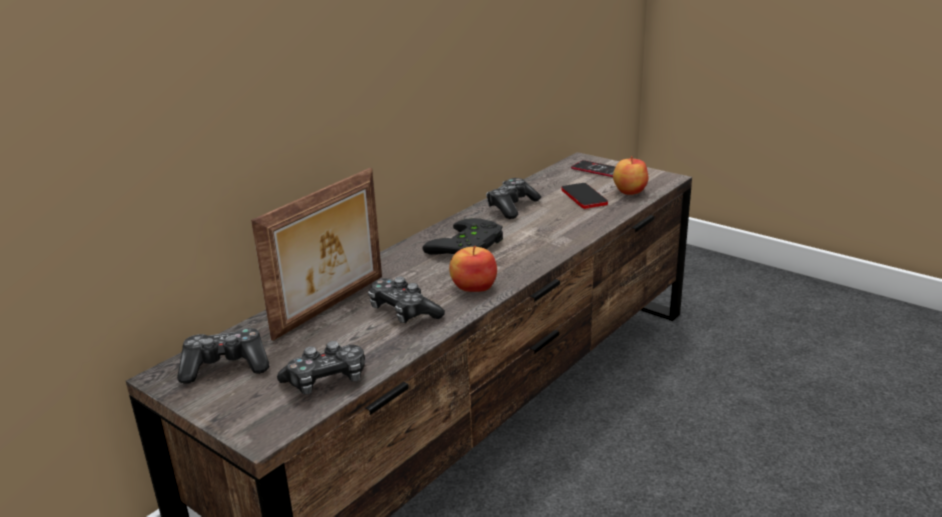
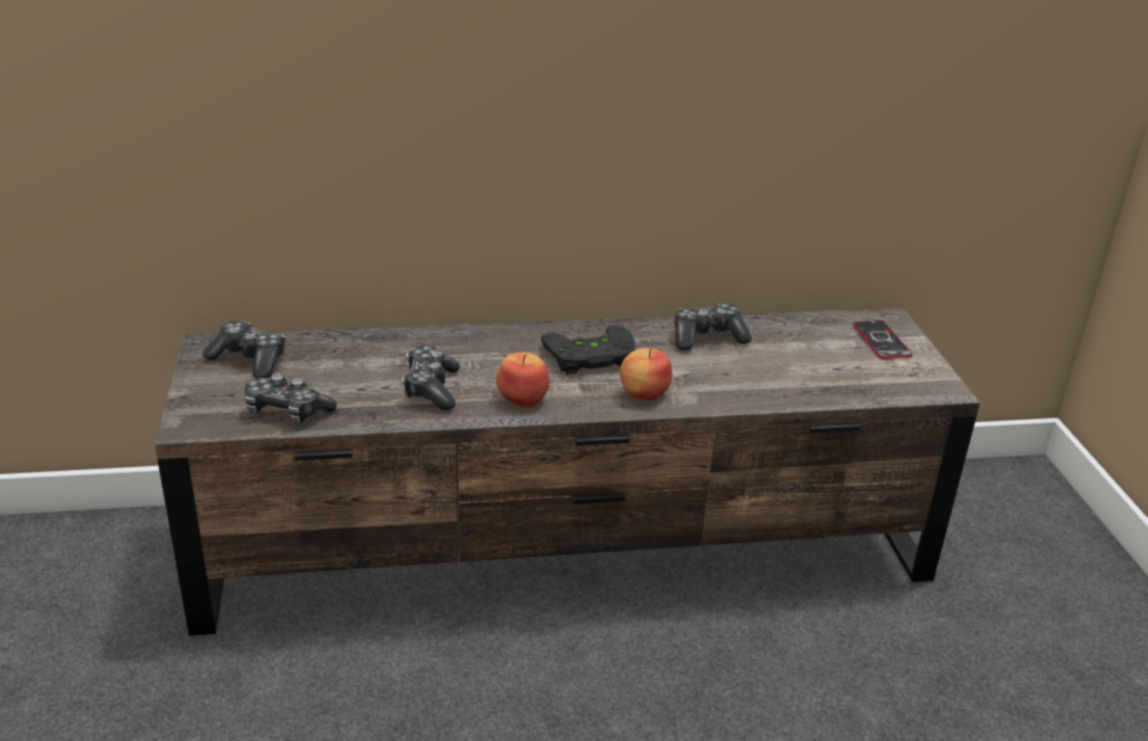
camera: 40 degrees right, 5 degrees up
(332, 307) = (391, 353): picture frame -> none
(584, 197) = (801, 363): phone -> none
(629, 191) = (864, 382): apple -> apple (644, 393)

